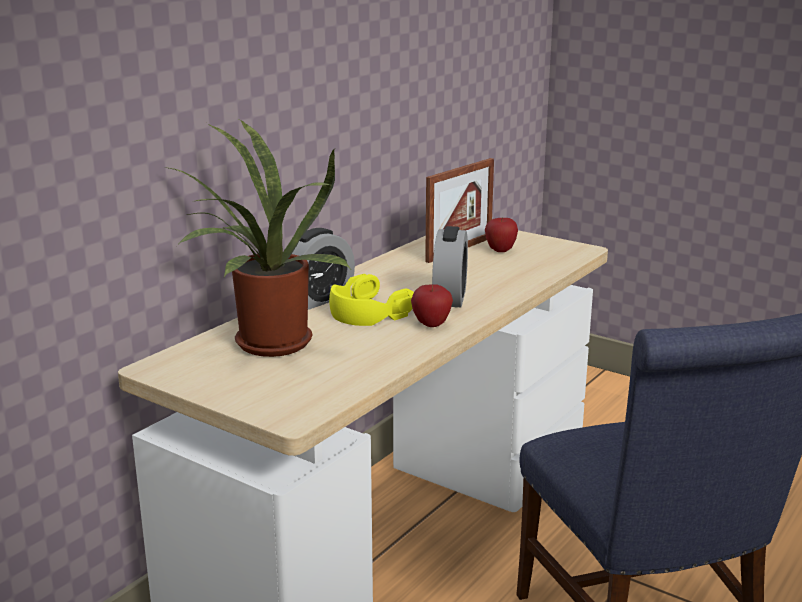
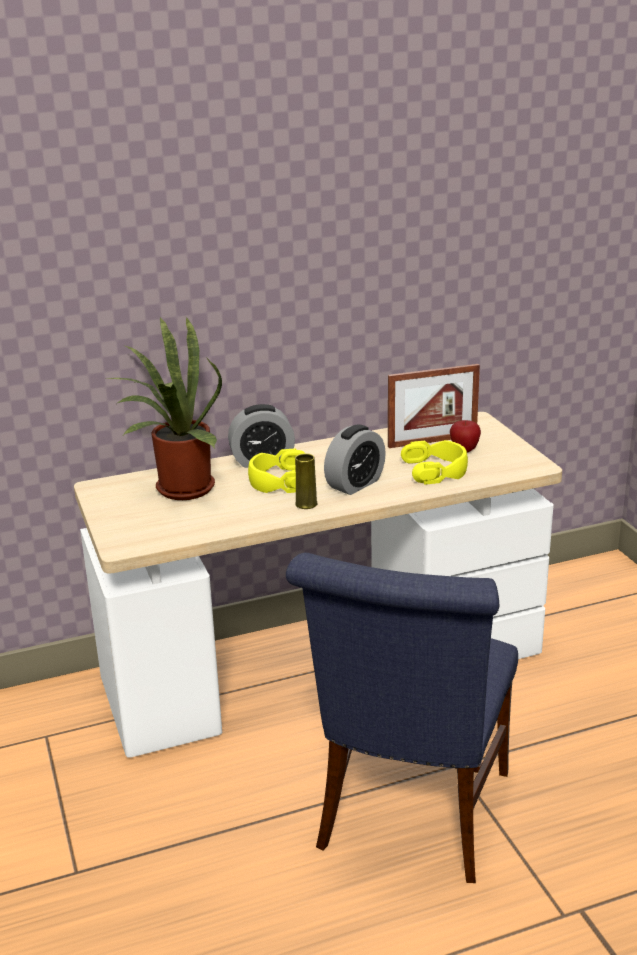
camera: 35 degrees right, 5 degrees up
(431, 325) = (306, 504): apple -> yellow vase
(504, 270) = (436, 470): none -> yellow headphones

